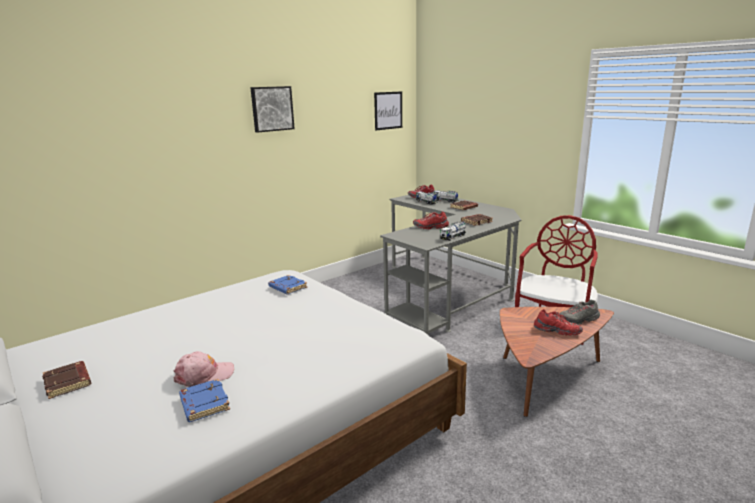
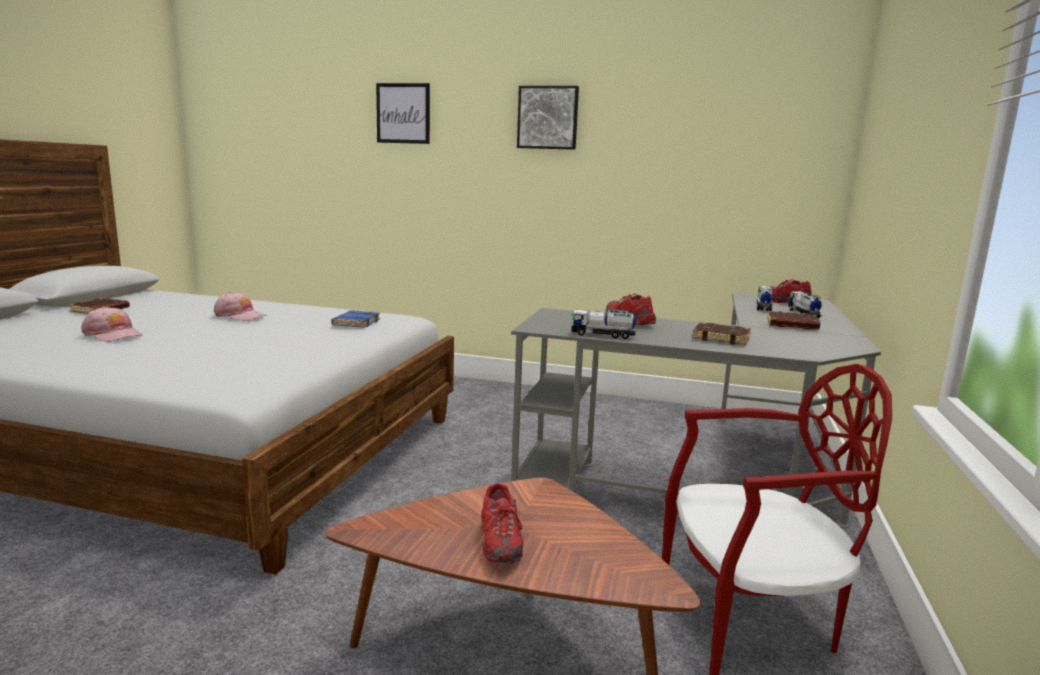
camera: 55 degrees right, 5 degrees down
(202, 321) = (240, 316): none -> pink cap
(203, 404) = (53, 344): blue book -> none
(388, 110) = (778, 137): picture -> picture (403, 113)
(578, 320) = (583, 562): grey shoe -> none

